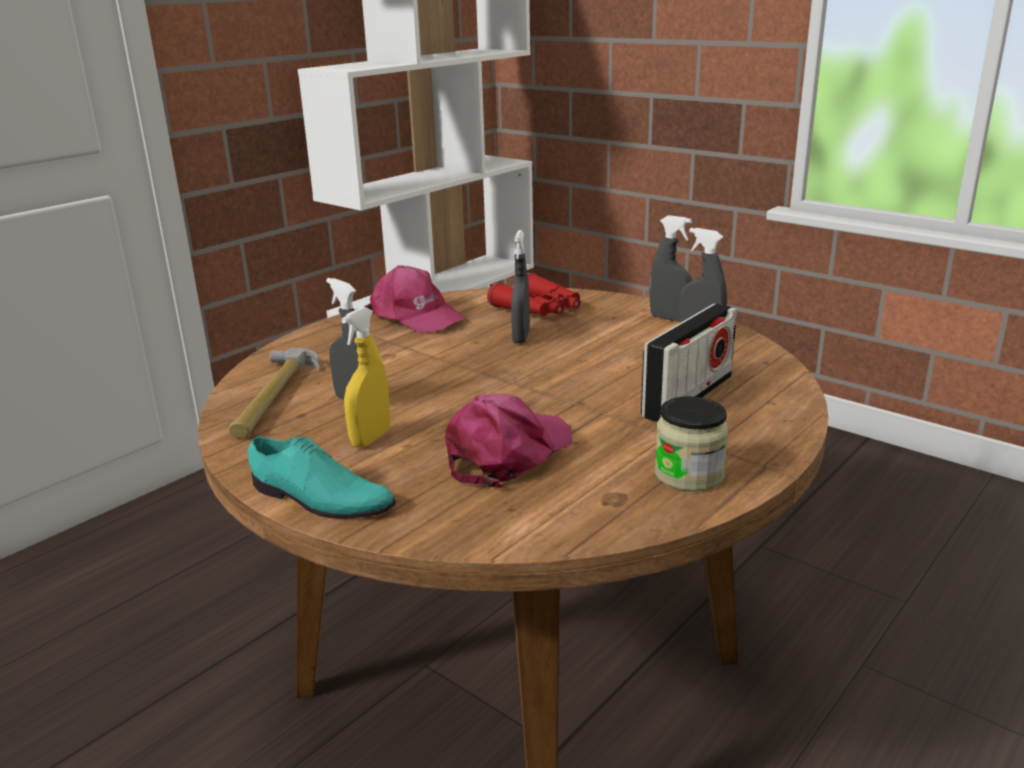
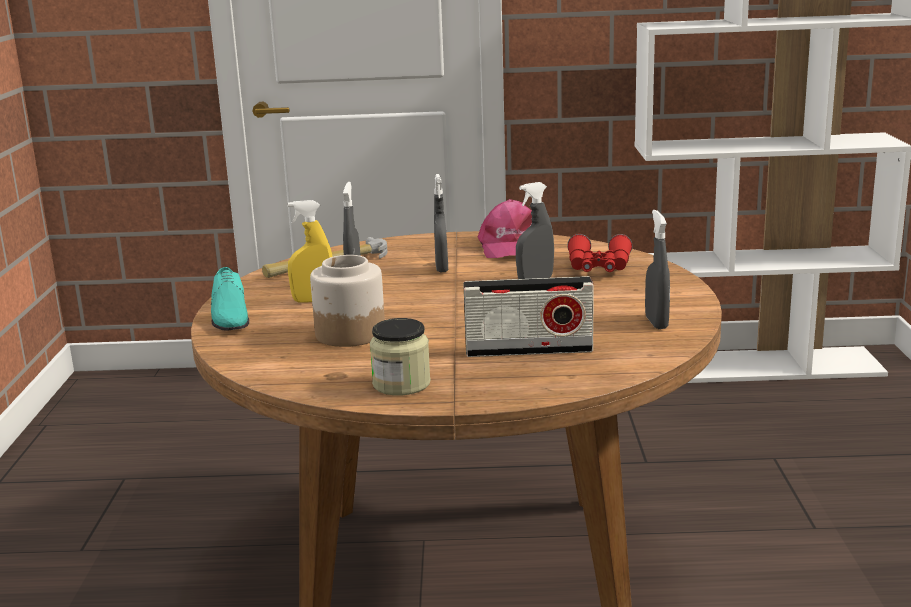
camera: 50 degrees right, 5 degrees down
(508, 453) = (349, 334): pink cap -> jar
(669, 318) = (674, 303): grey spray bottle -> grey spray bottle (441, 268)

